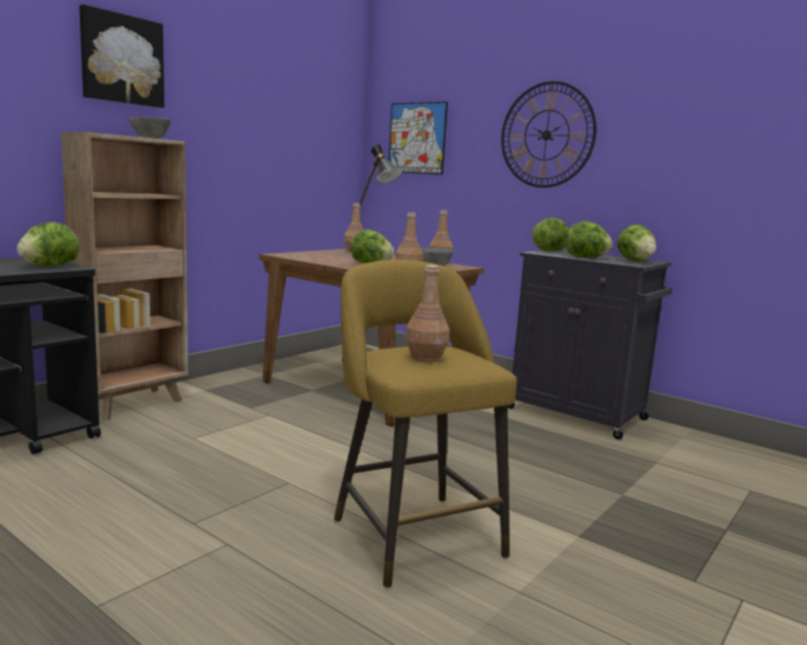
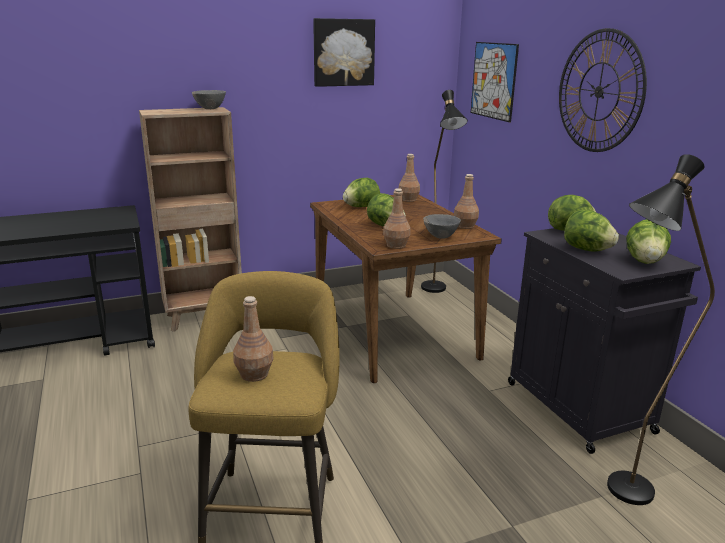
camera: 30 degrees right, 10 degrees up
(49, 266) = (115, 221): lettuce -> lettuce (361, 207)
(121, 59) = (190, 41): picture -> picture (343, 52)
(667, 459) = (619, 495): none -> black floor lamp

